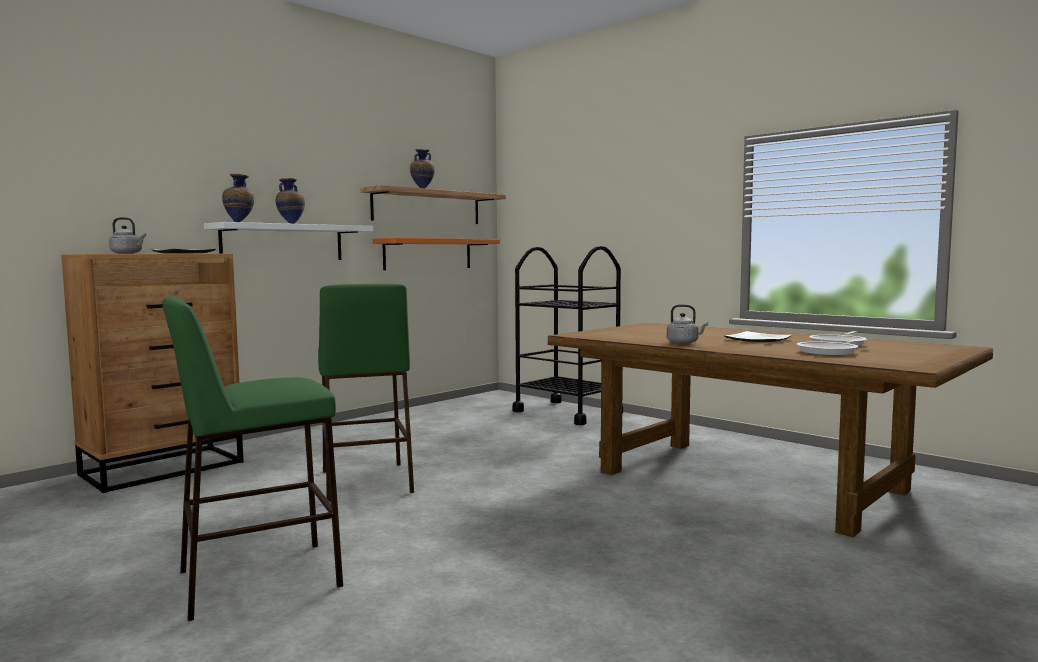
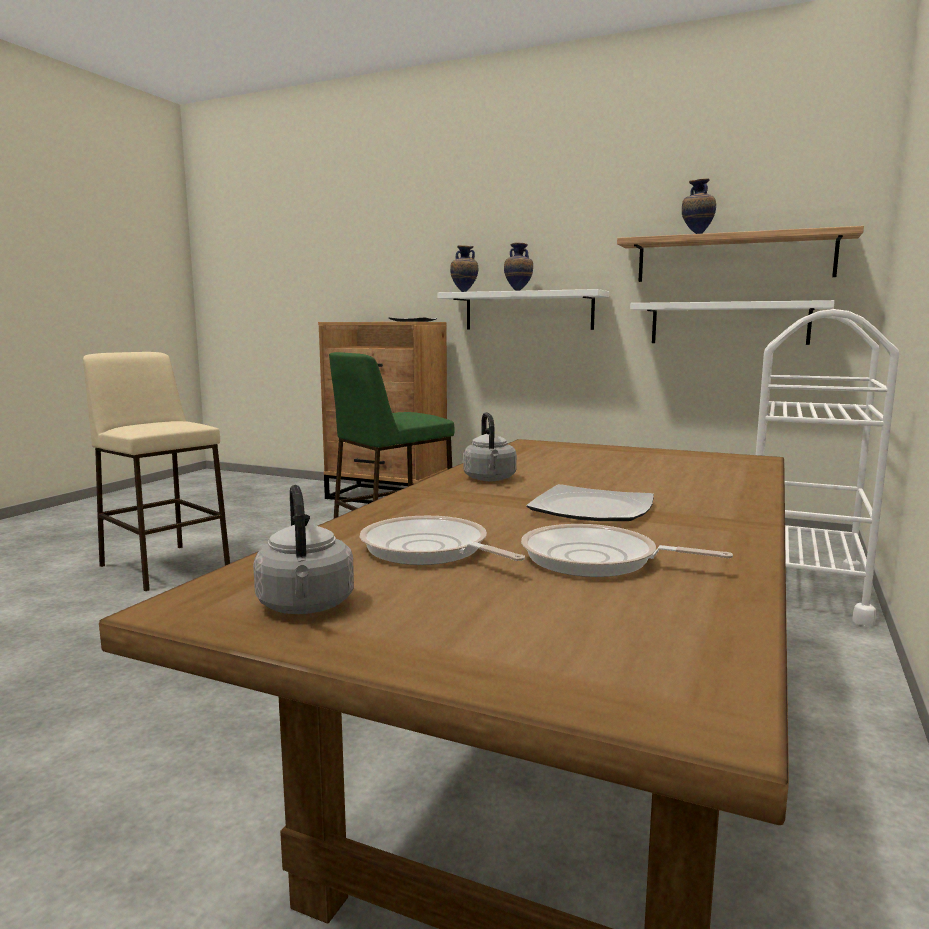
camera: 70 degrees right, 5 degrees up
(128, 253) = (374, 321): grey kettle -> grey kettle (306, 606)
(258, 579) = (164, 566): green stool -> beige stool
(428, 254) = (728, 323): orange shelf -> white shelf
(567, 412) = (802, 590): black cart -> white cart

